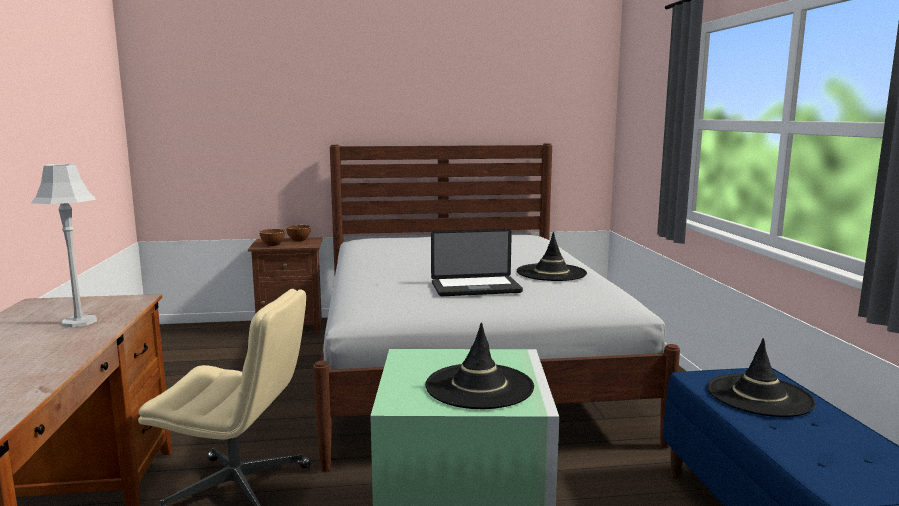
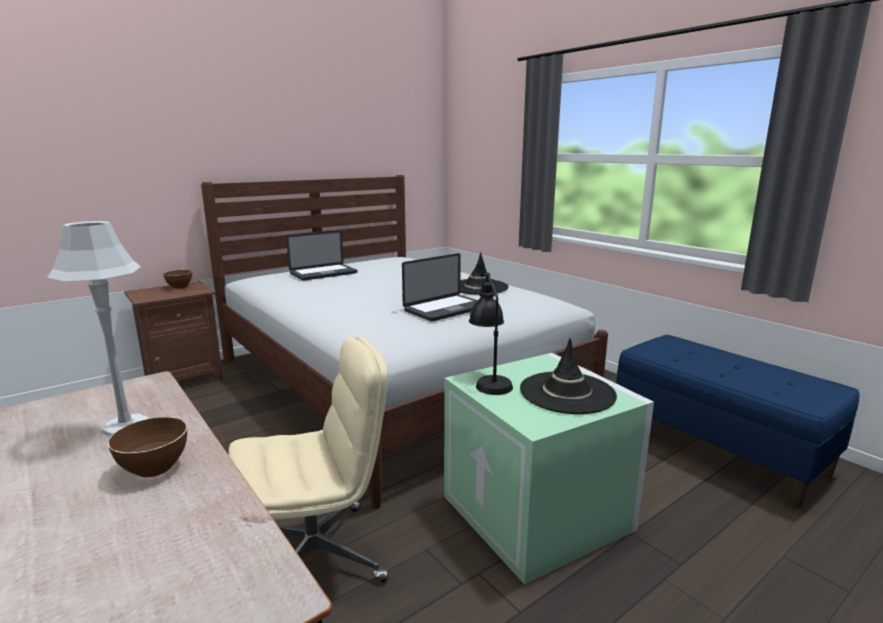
camera: 30 degrees left, 5 degrees up
(273, 245) = (157, 295): brown bowl -> brown bowl (154, 468)
(423, 242) = (323, 273): none -> laptop
(424, 359) = (488, 380): none -> black table lamp
(759, 396) = (690, 355): black hat -> none

